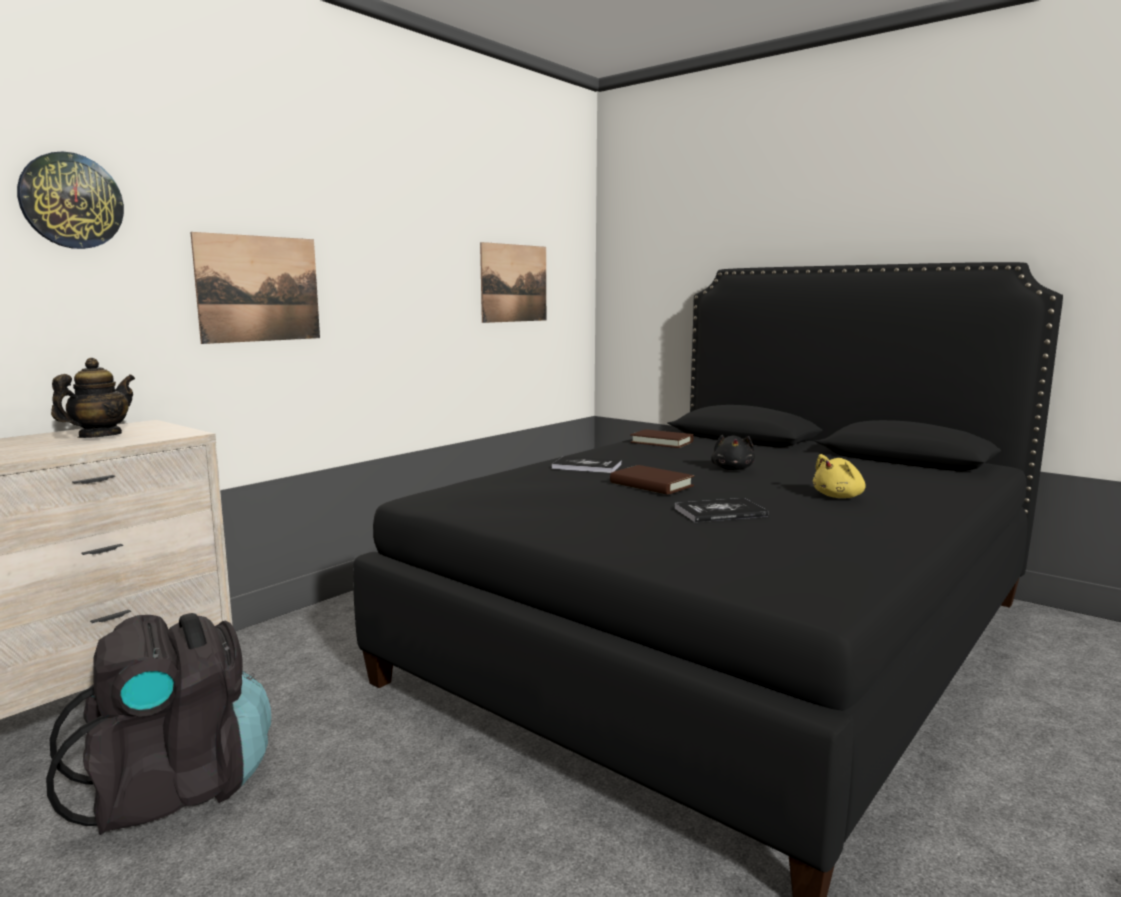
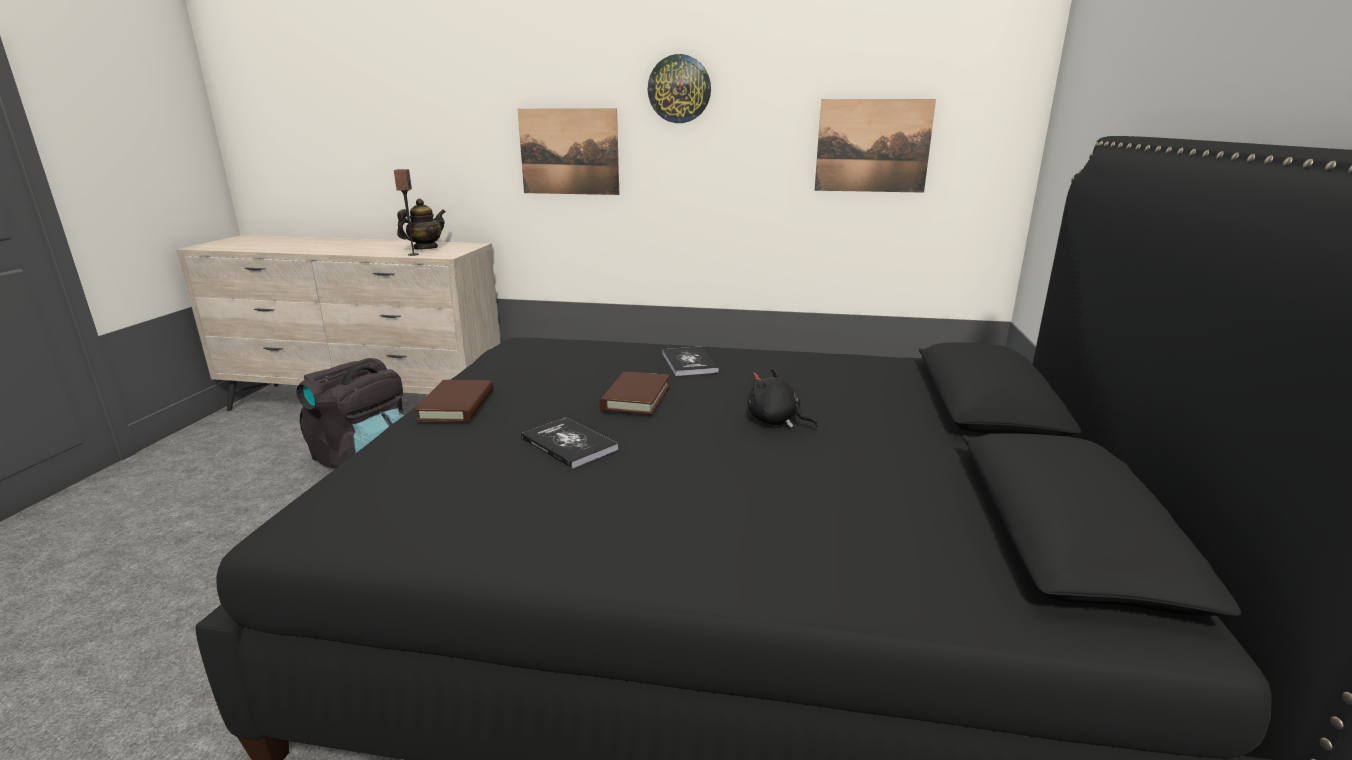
camera: 60 degrees right, 10 degrees up
(71, 201) = (445, 93): wall clock -> wall clock (679, 89)
(99, 436) = (425, 248): teapot -> teapot turned 45 degrees counterclockwise
(128, 441) = (413, 254): none -> speaker
(661, 442) = (863, 368): brown book -> brown book (457, 405)
(732, 469) = (776, 421): black plush toy -> black plush toy turned 60 degrees clockwise
(839, 497) = (710, 499): yellow plush toy -> none

